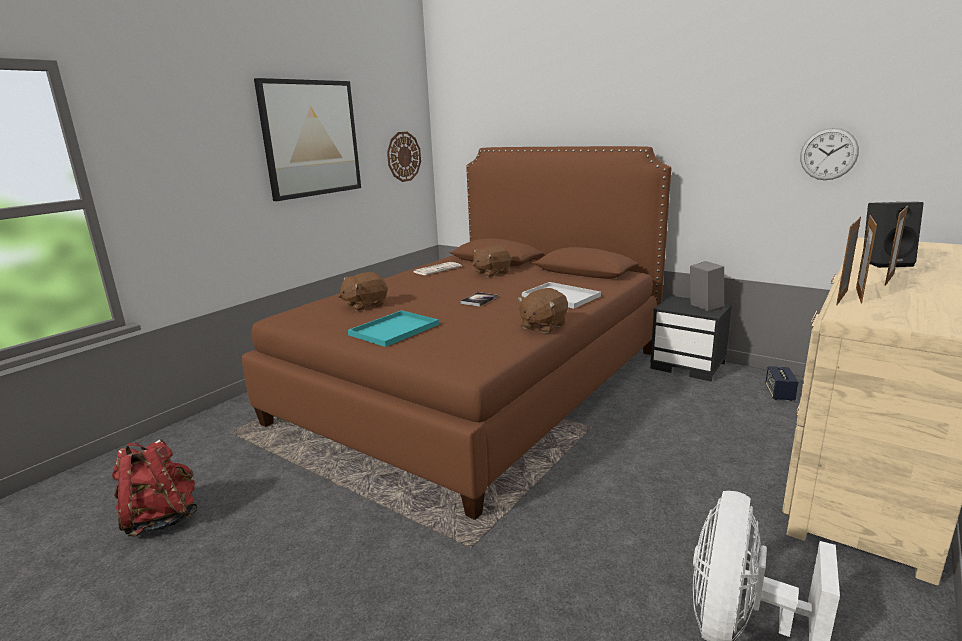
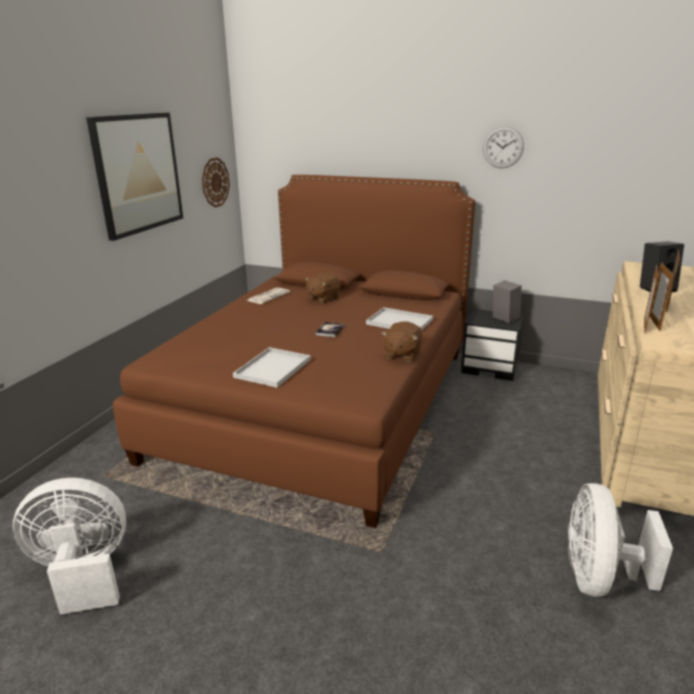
camera: 15 degrees left, 5 degrees up
(161, 519) = (82, 572): red backpack -> white fan
(365, 305) = (227, 343): brown plush toy -> none
(393, 330) = (273, 369): turquoise tray -> white tray
(779, 394) = (566, 387): speaker -> none
(828, 154) = (602, 194): wall clock -> wall clock (503, 147)

